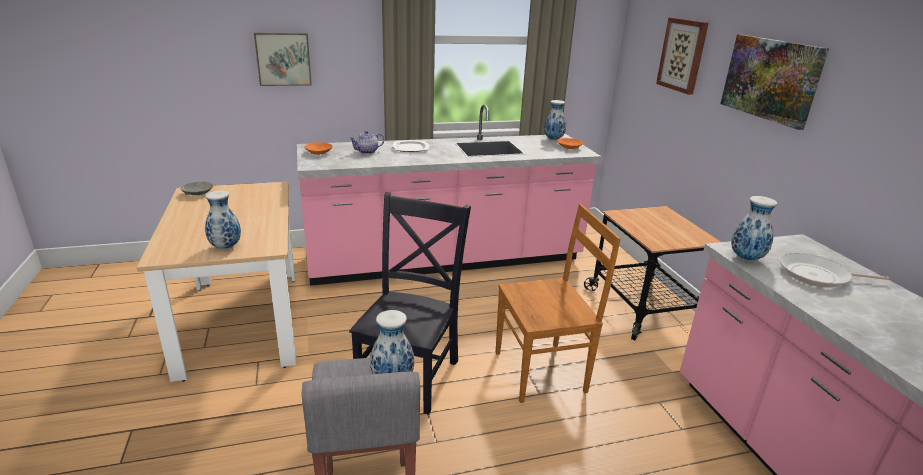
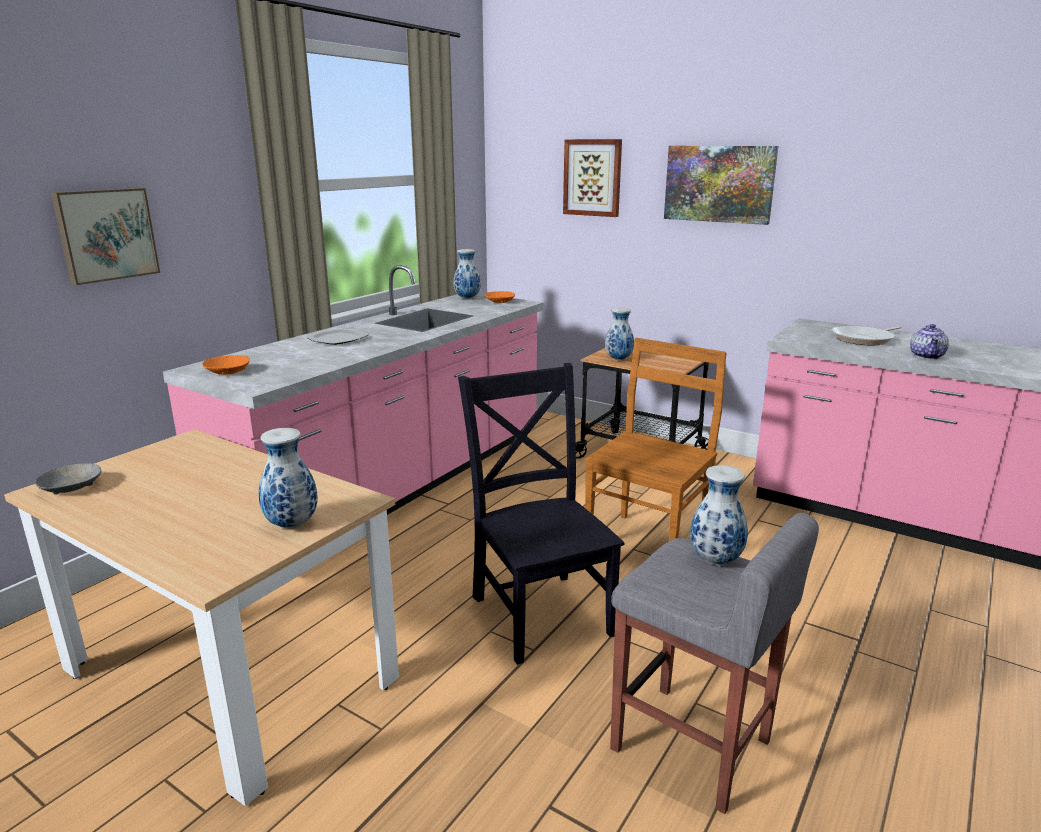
camera: 40 degrees left, 5 degrees down
(367, 152) = (293, 355): teapot -> teapot (927, 356)
(746, 258) = (810, 342): vase -> vase (618, 359)

